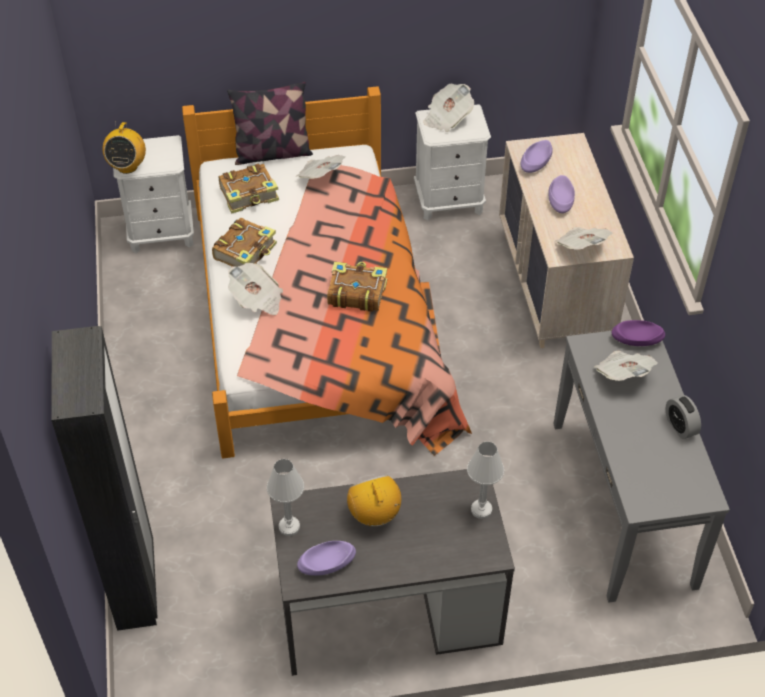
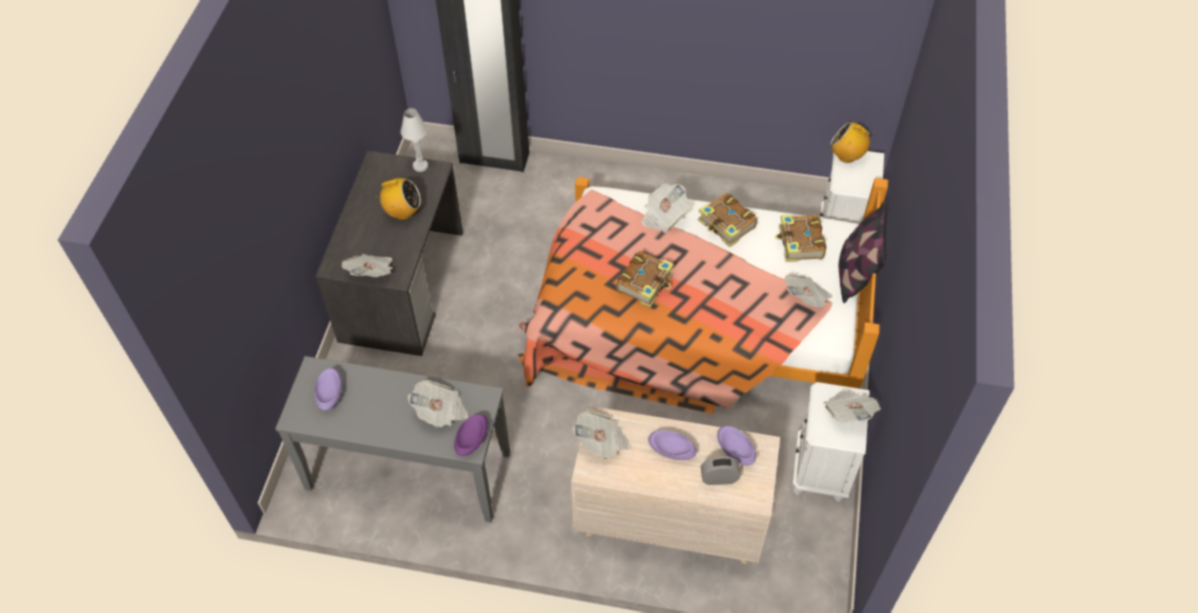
camera: 110 degrees right, 5 degrees up
(327, 564) = (380, 178): purple bowl -> purple bowl (330, 394)
(481, 510) = (372, 273): white table lamp -> newspaper
(680, 426) = (367, 430): alarm clock -> alarm clock (719, 478)

